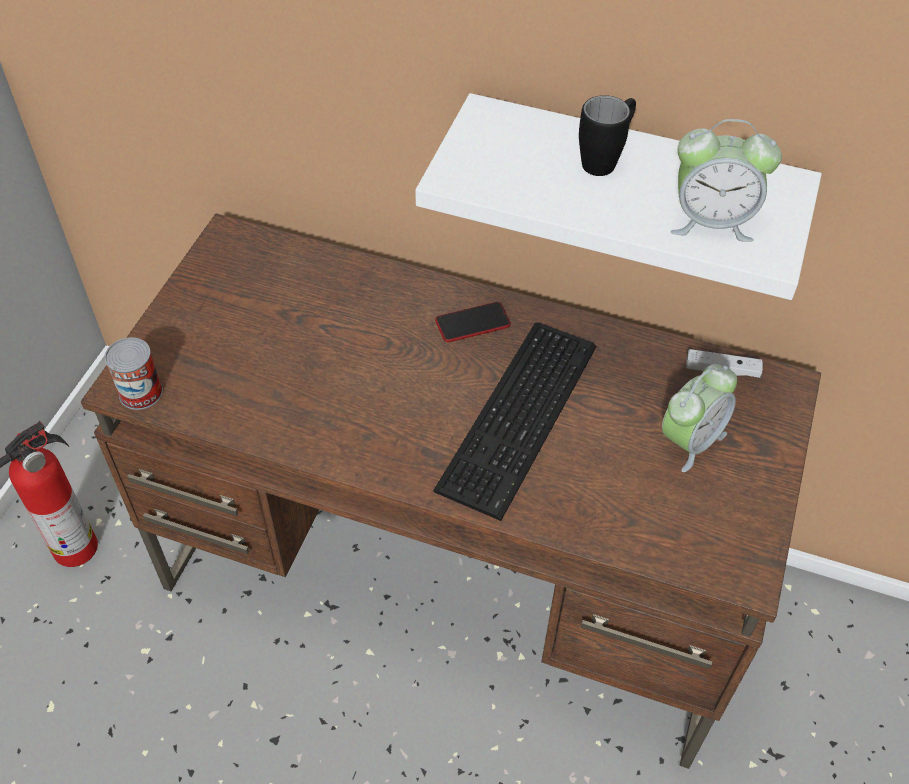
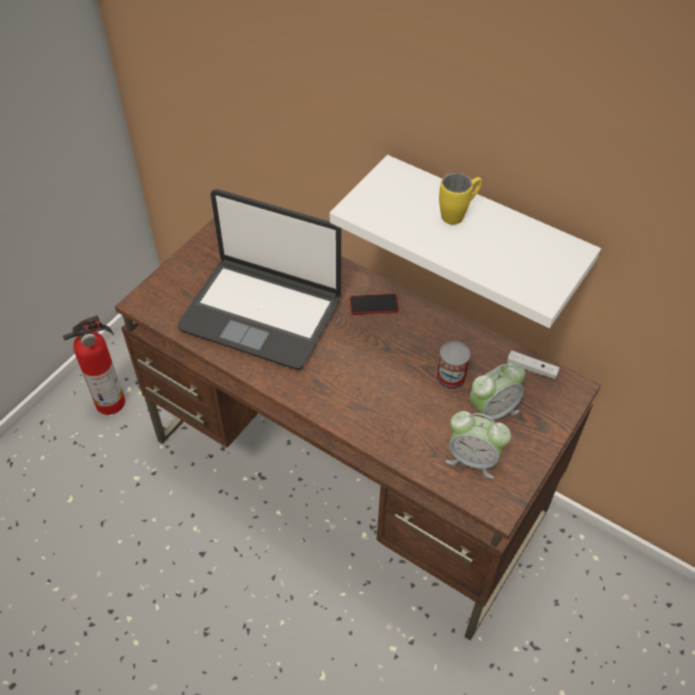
camera: 15 degrees right, 0 degrees up
(141, 392) = (151, 308): can -> can (450, 378)
(312, 366) = (261, 313): none -> laptop
(524, 415) = (387, 371): keyboard -> none
(605, 160) = (458, 214): black mug -> yellow mug
(711, 221) = (511, 267): alarm clock -> alarm clock (473, 459)

